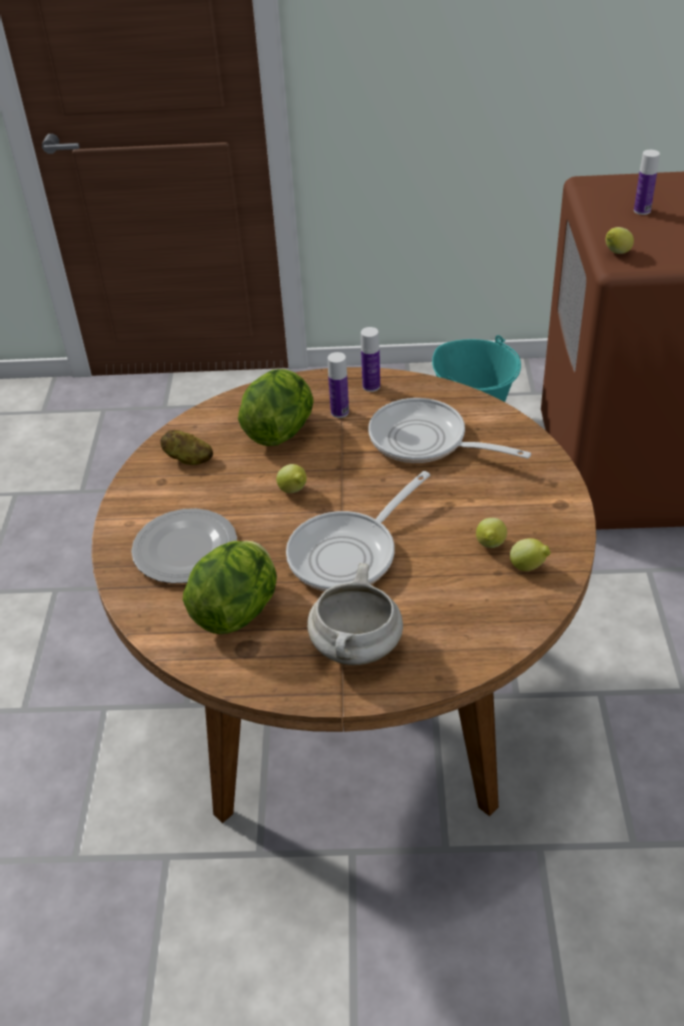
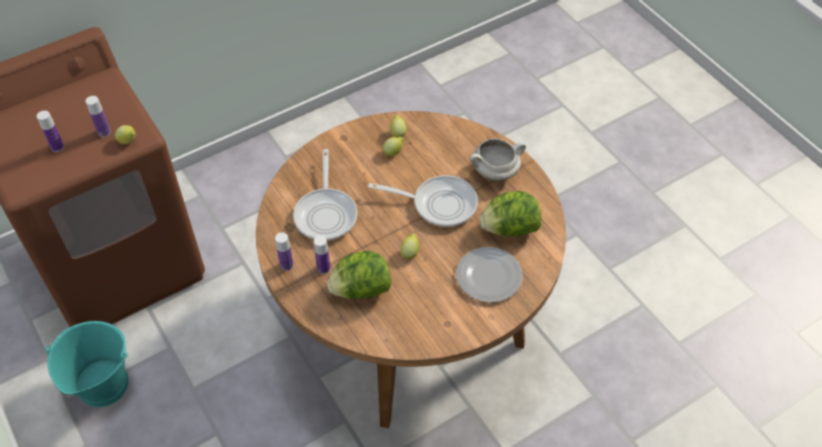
camera: 125 degrees left, 10 degrees up
(188, 459) = (419, 322): potato -> none
(646, 241) = (104, 132): none -> bottle

